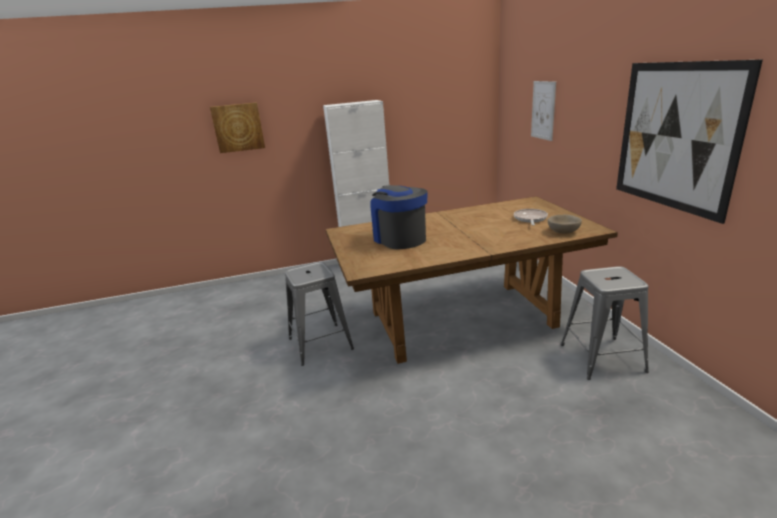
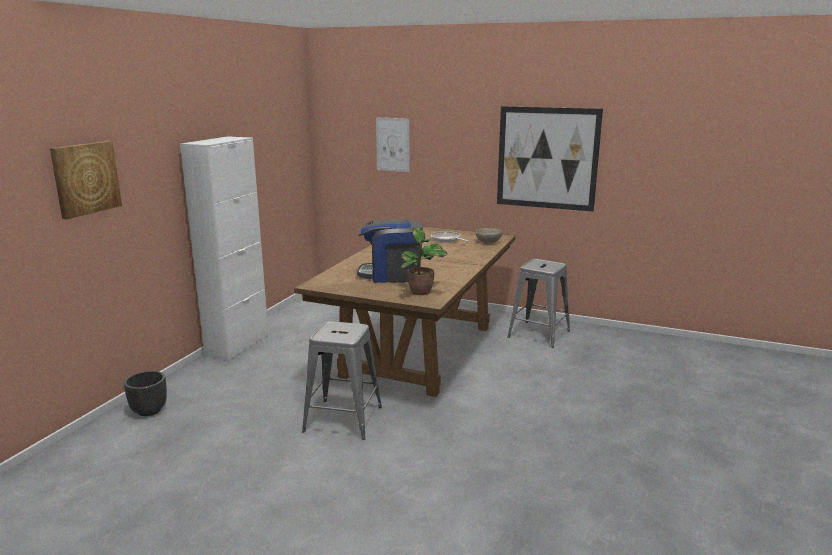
camera: 55 degrees left, 5 degrees down
(267, 286) = (149, 410): none -> black planter
(376, 261) = (421, 292): none -> potted plant

